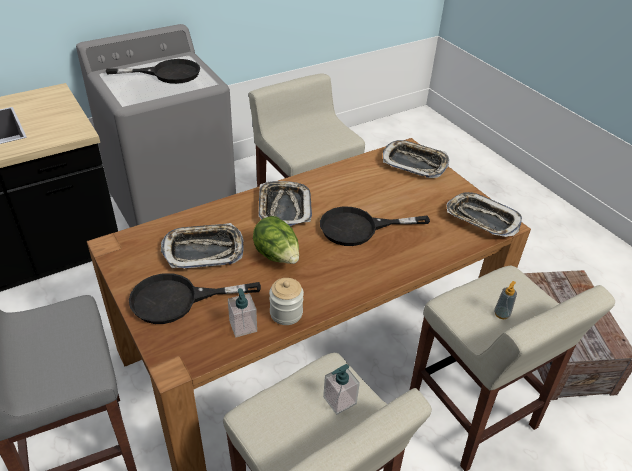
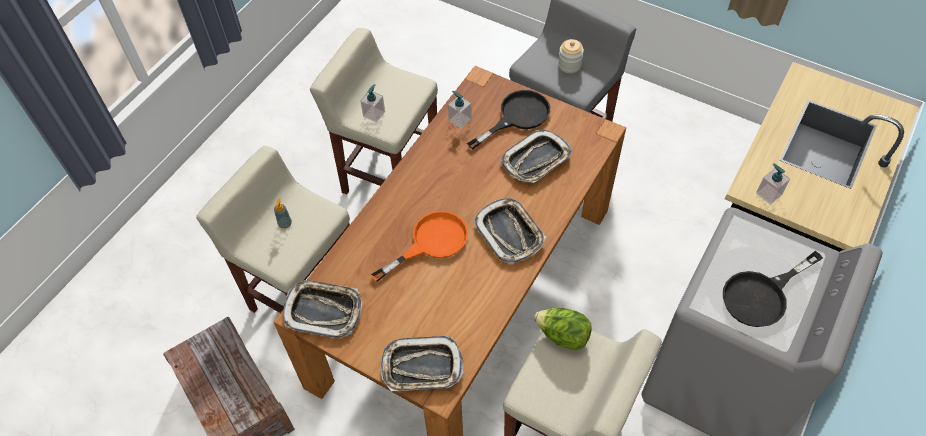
camera: 155 degrees right, 15 degrees up
(70, 124) = (768, 194): none -> soap dispenser
(277, 256) = (478, 181): lettuce -> lettuce (562, 336)
(286, 313) = (438, 141): jar -> jar (569, 65)
(359, 228) = (431, 242): black frying pan -> orange frying pan

